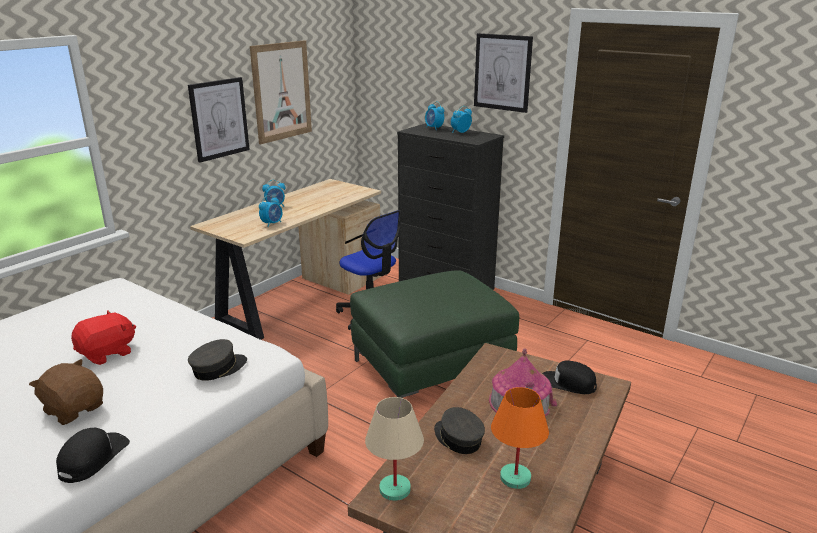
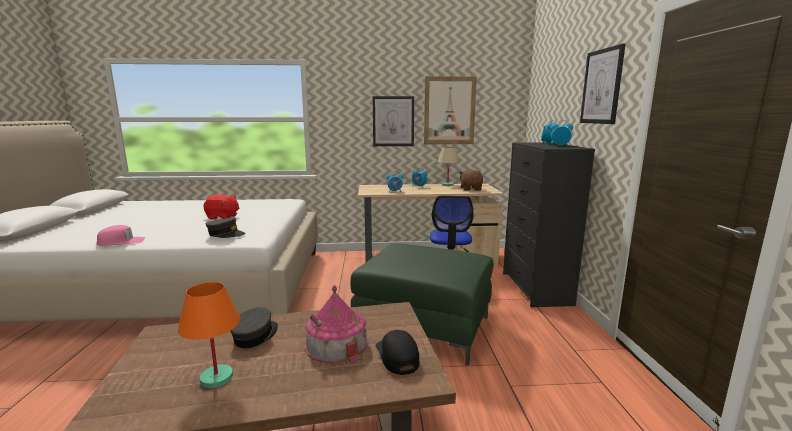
camera: 50 degrees right, 10 degrees down
(74, 409) = (164, 227): brown plush toy -> brown plush toy (471, 189)
(93, 458) = (122, 242): black cap -> pink cap
(394, 490) = (171, 334): beige table lamp -> beige table lamp (447, 185)

